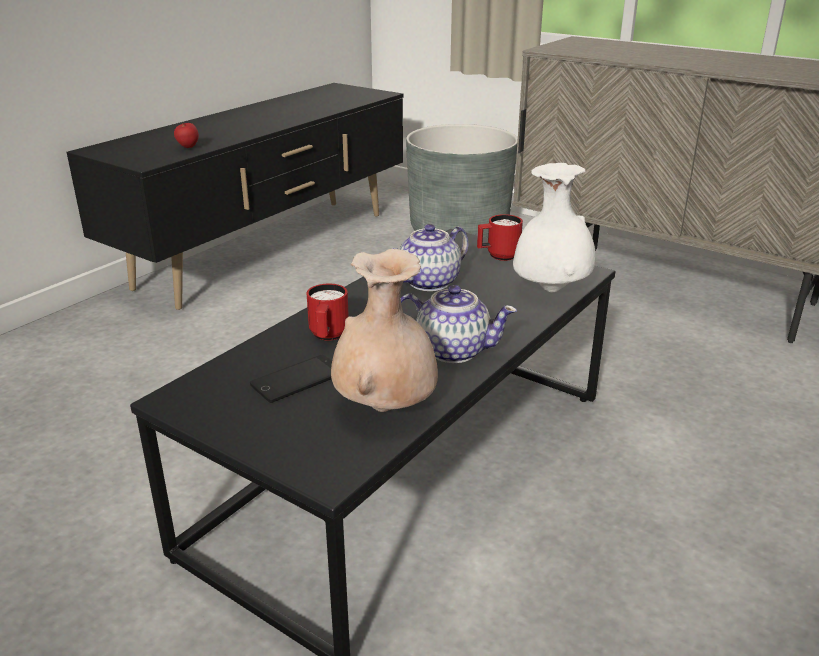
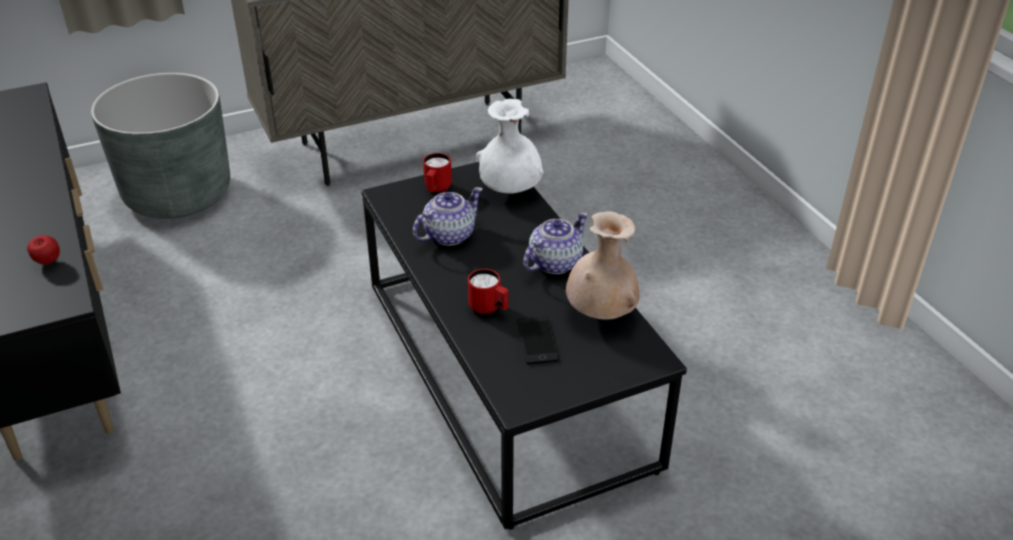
camera: 60 degrees left, 10 degrees up
(430, 282) = (448, 235): teapot -> teapot turned 120 degrees counterclockwise

